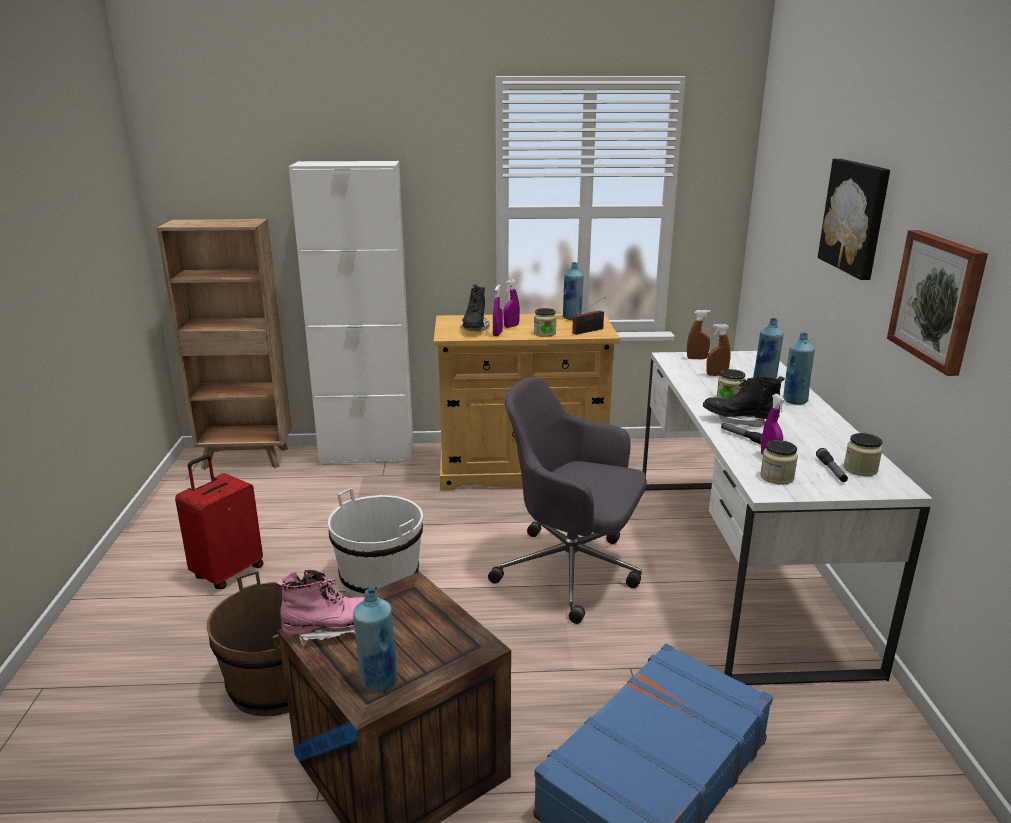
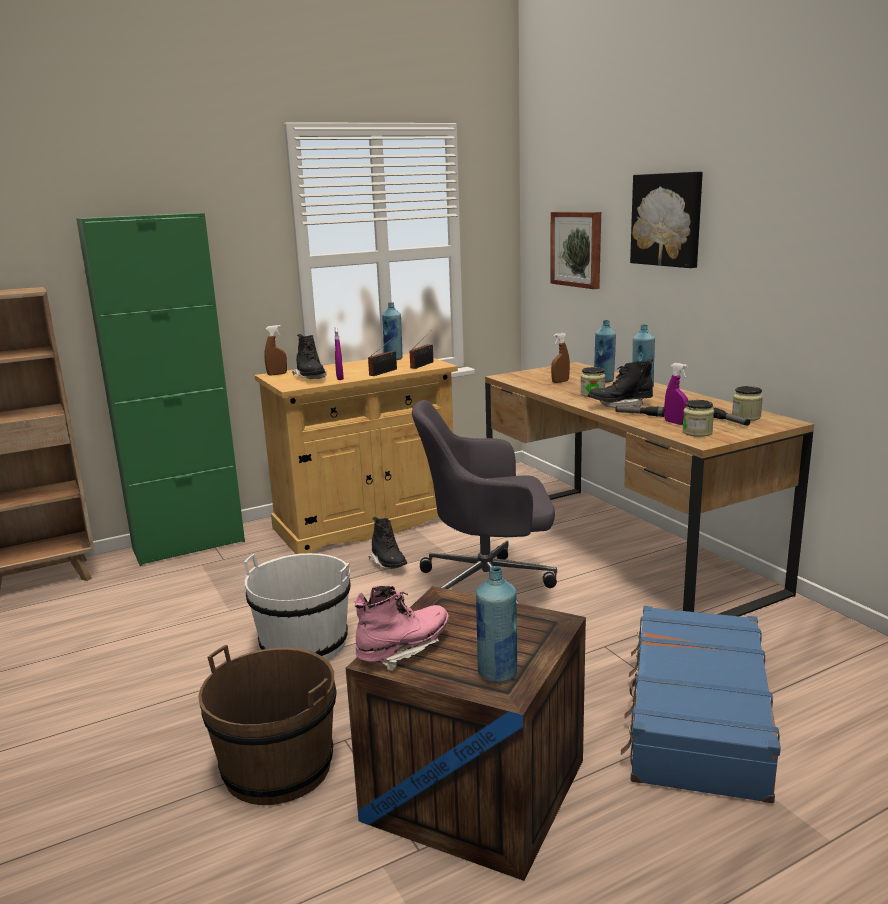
camera: 25 degrees left, 5 degrees down
(227, 572) = (120, 688): red suitcase -> none
(367, 454) = (189, 545): white cabinet -> green cabinet
(508, 518) = (389, 564): none -> black boot
(511, 326) = (344, 371): purple spray bottle -> none
(544, 333) = (385, 372): jar -> radio
(697, 358) = (529, 374): brown spray bottle -> brown spray bottle (277, 374)
(740, 565) = (621, 549): white desk -> brown desk
(938, 300) = (781, 264): picture -> picture (577, 249)

